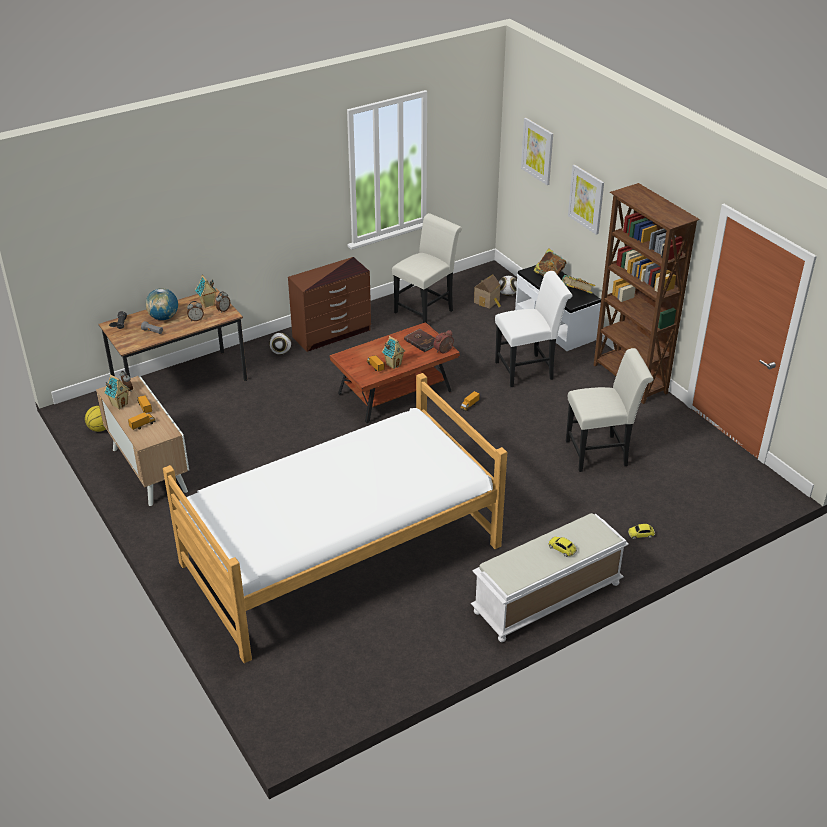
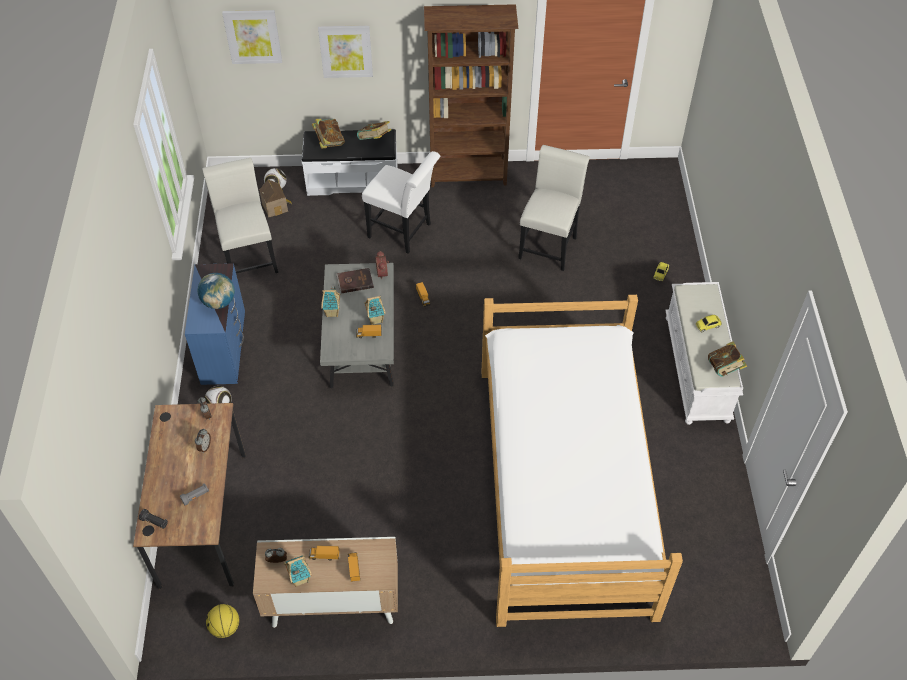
camera: 60 degrees left, 15 degrees up
(164, 317) = (175, 476): globe -> globe (219, 302)
(207, 304) = (183, 425): toy house -> toy house (333, 312)
(332, 334) = (224, 349): brown dresser -> blue dresser
(395, 393) = (362, 343): brown coffee table -> grey coffee table
(519, 577) = (724, 368): none -> book
(528, 370) = (403, 232): white chair -> white chair turned 105 degrees clockwise

